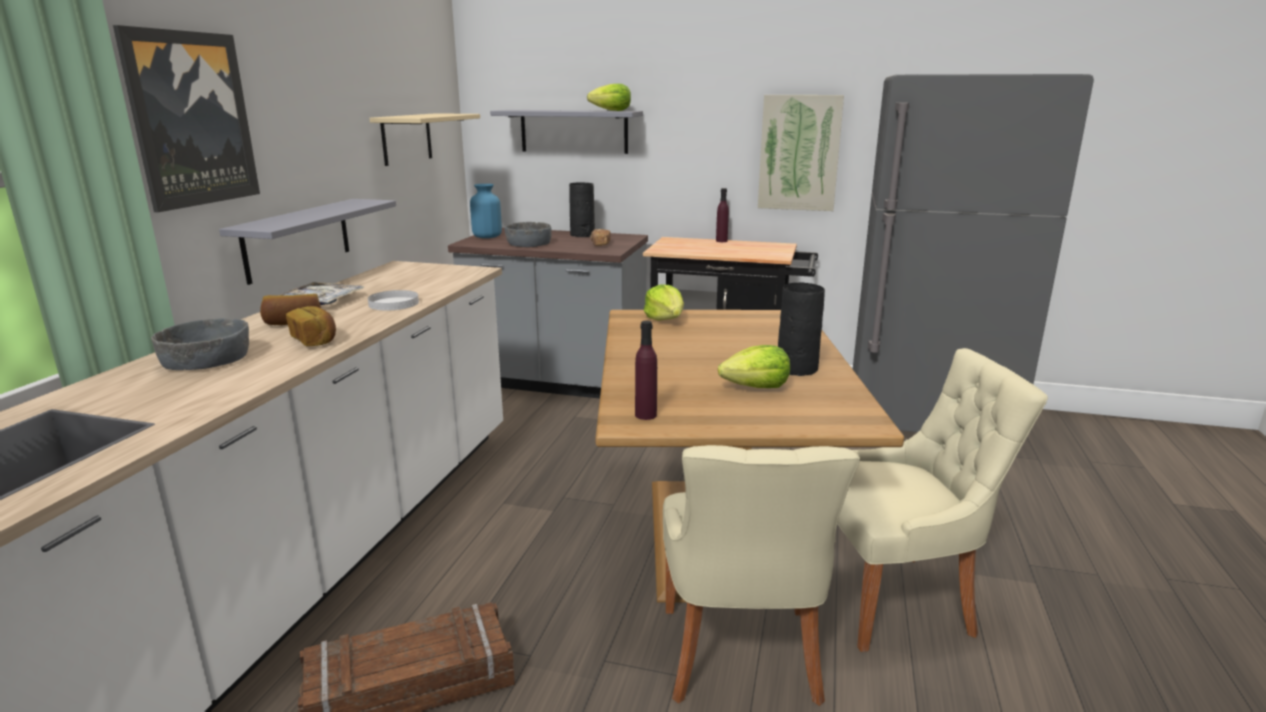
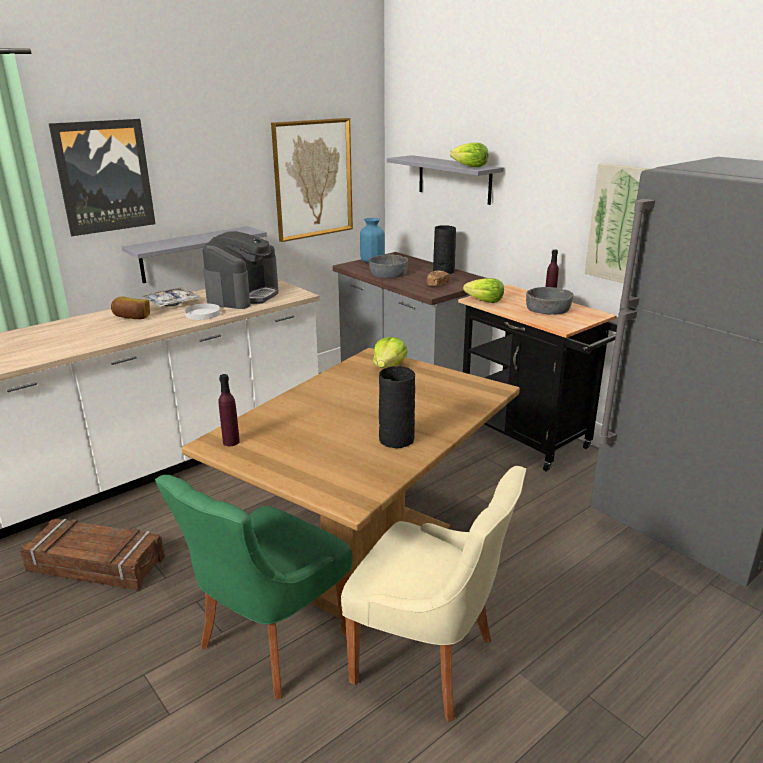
camera: 35 degrees right, 5 degrees up
(208, 359) = (57, 334): grey bowl -> grey bowl (548, 309)
(315, 340) = (118, 333): bread -> none
(406, 138) = (313, 179): beige shelf -> picture
(407, 281) = (243, 295): none -> coffee machine
(741, 658) = (270, 643): beige chair -> green chair
(756, 387) = (337, 445): lettuce -> lettuce (484, 301)

